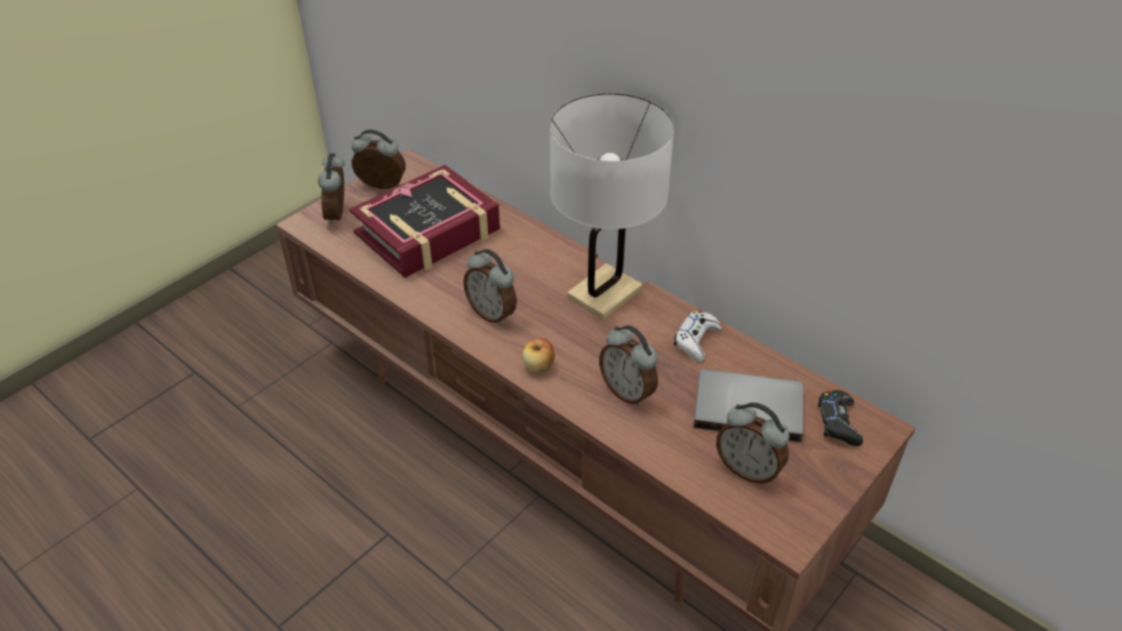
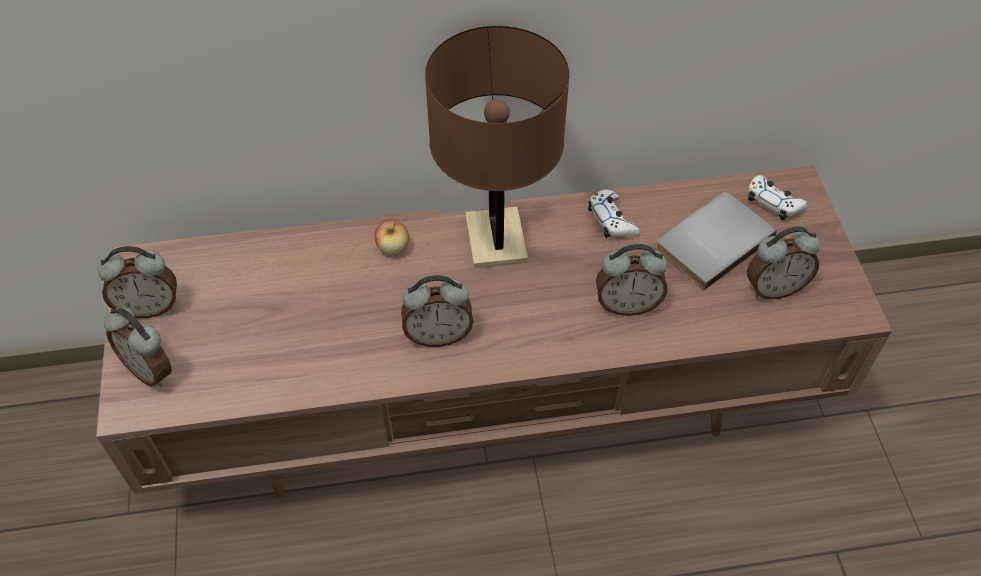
camera: 50 degrees left, 10 degrees up
(381, 187) = (150, 307): alarm clock -> alarm clock turned 150 degrees counterclockwise
(428, 232) = (267, 312): book -> none
(538, 366) = (539, 345): apple -> apple (393, 247)
(604, 293) = (495, 239): white table lamp -> brown table lamp
(838, 423) = (773, 202): black game controller -> white game controller

